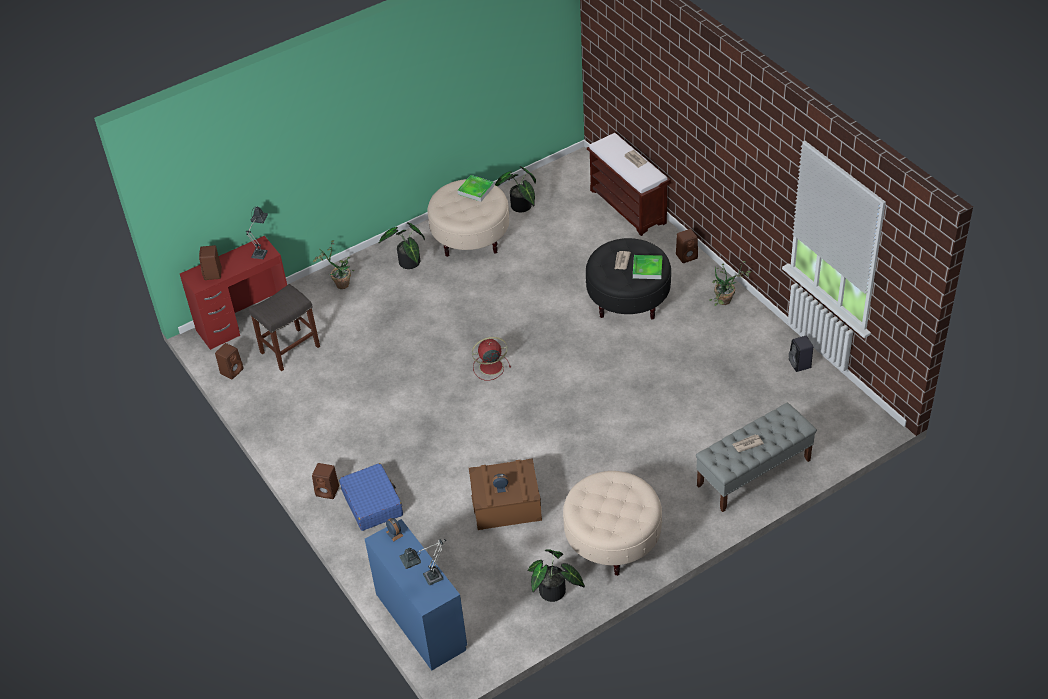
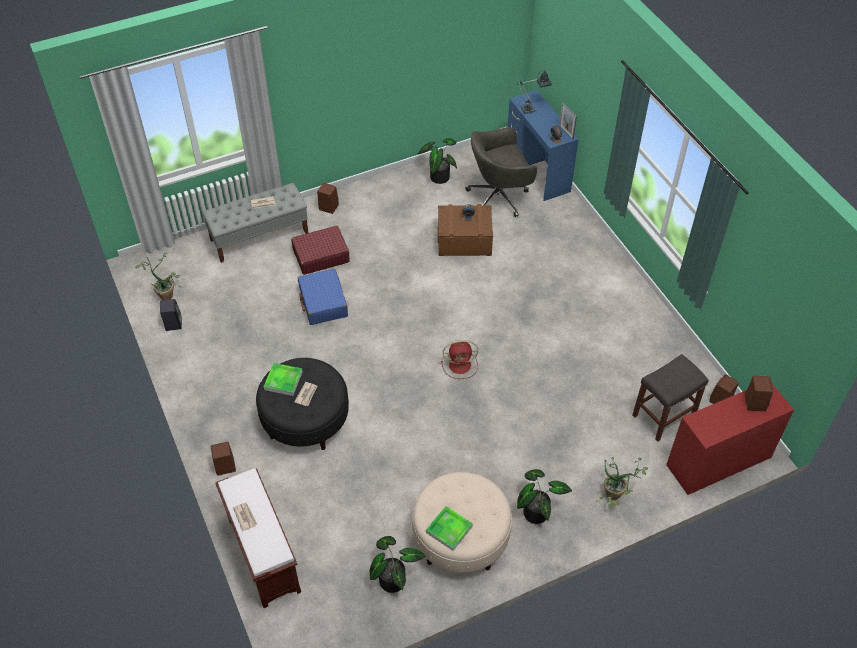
camera: 175 degrees left, 5 degrees up
(261, 252) = (705, 424): table lamp -> none
(328, 491) = (612, 270): brown speaker -> brown speaker (328, 207)
(372, 503) = (574, 256): blue suitcase -> blue suitcase (323, 303)
(380, 546) = (566, 132): none -> picture frame
(469, 572) = (499, 197): none -> grey office chair
(612, 540) = (386, 204): beige ottoman -> none
(672, 460) = (320, 256): none -> red suitcase
(725, 303) = (210, 400): potted plant -> potted plant (166, 293)

